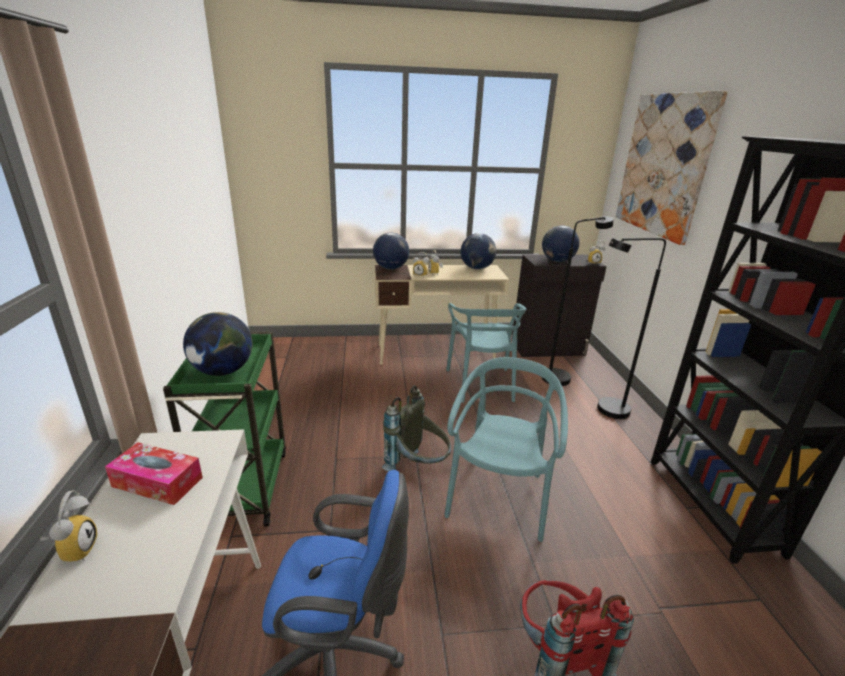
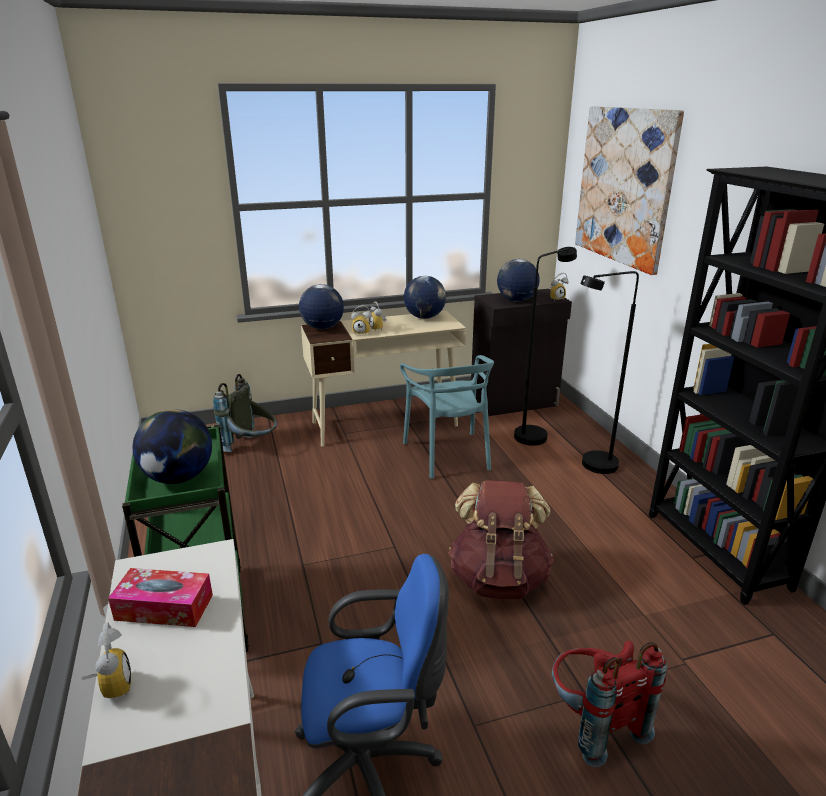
camera: 10 degrees left, 0 degrees up
(418, 467) = (401, 559): grey backpack -> grey backpack (252, 447)
(498, 498) = (498, 578): turquoise chair -> brown backpack

